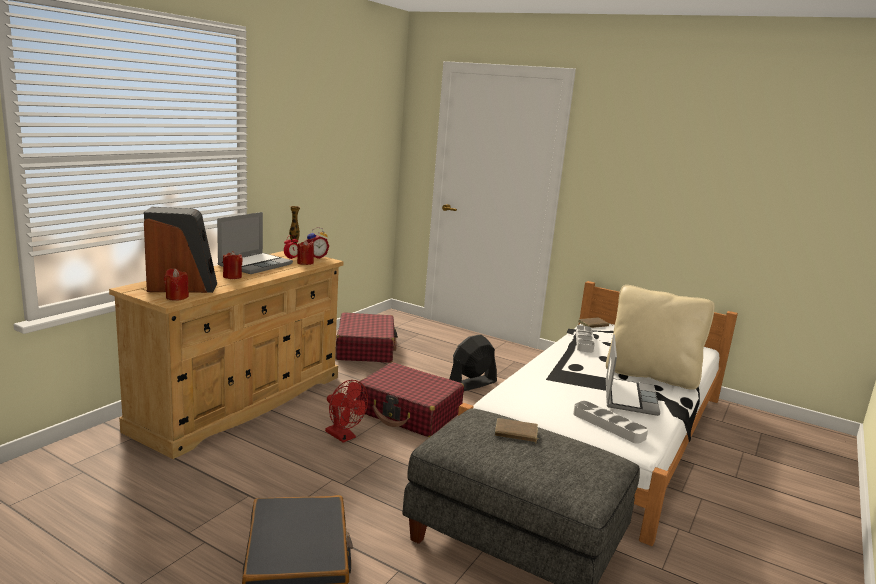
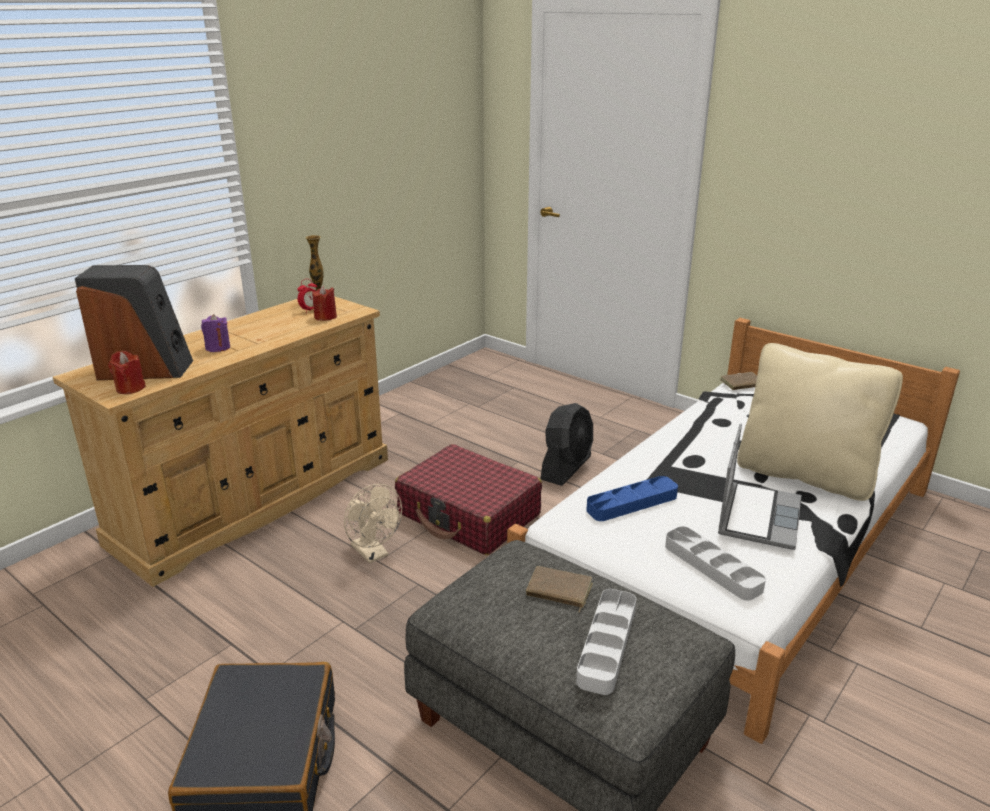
camera: 10 degrees right, 10 degrees up
(232, 277) = (218, 347): red candle -> purple candle
(255, 264) = (257, 323): laptop -> none
(315, 257) = (344, 305): alarm clock -> none
(344, 437) = (373, 554): red fan -> beige fan
(365, 348) = (435, 413): red suitcase -> none
(472, 384) = (566, 467): black fan -> black fan turned 150 degrees clockwise
(542, 390) = (632, 503): none -> blue tray
(584, 341) = (719, 415): grey tray -> grey tray (607, 645)

